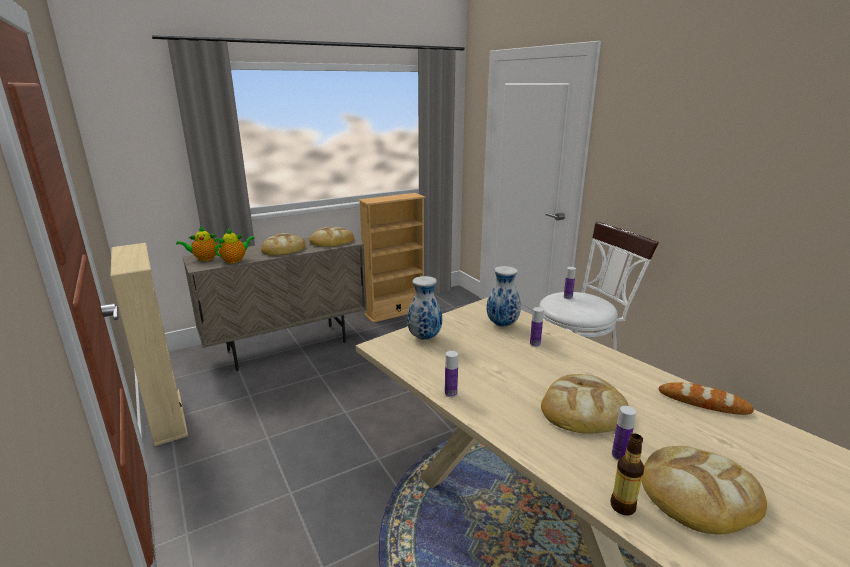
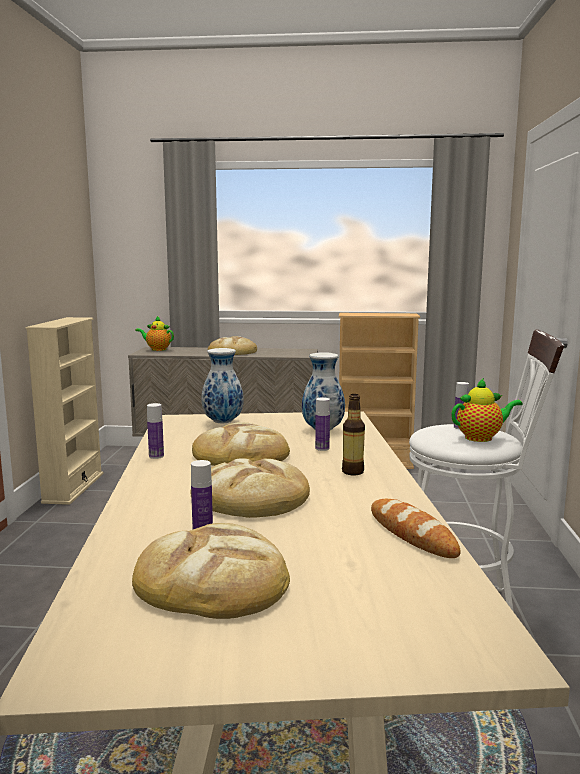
camera: 35 degrees right, 10 degrees down
(235, 260) = (177, 353): teapot -> teapot (481, 438)
(331, 241) = (288, 352): bread -> bread (240, 454)
(622, 506) = (117, 557): bottle -> bottle (352, 472)

